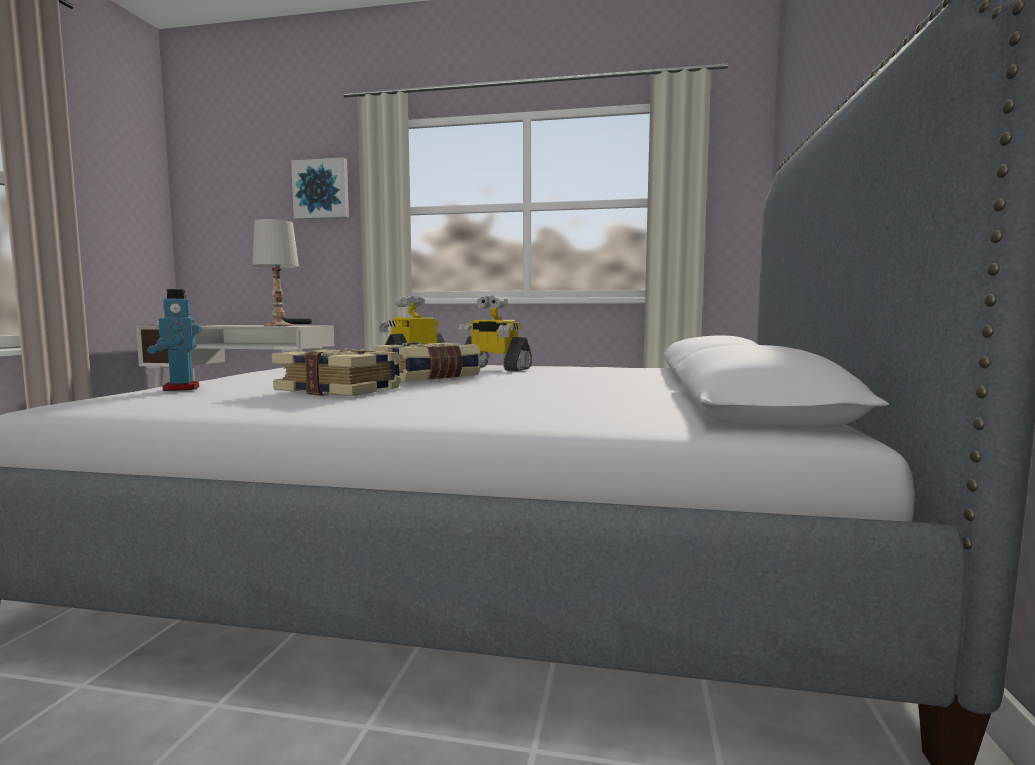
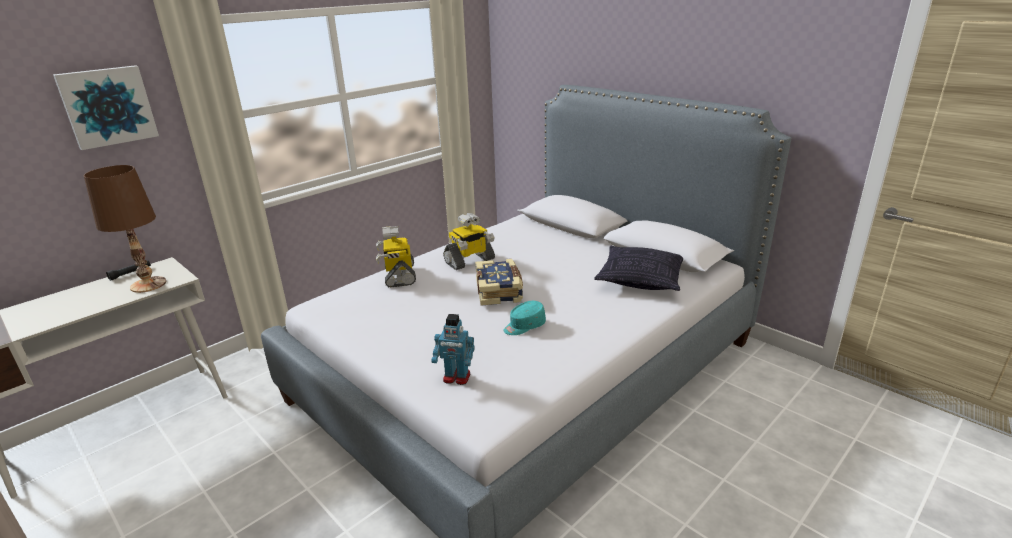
camera: 55 degrees left, 20 degrees up
(279, 325) = (149, 284): white table lamp -> brown table lamp
(340, 390) = (524, 326): book -> turquoise cap
(599, 406) = (641, 279): none -> pillow

